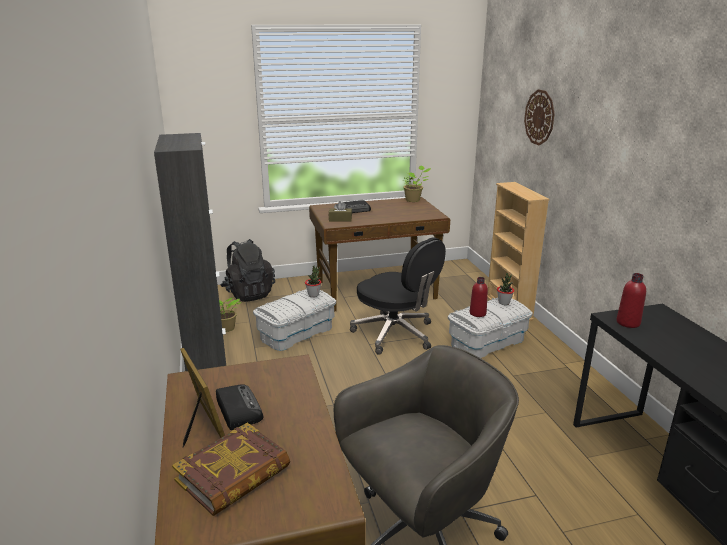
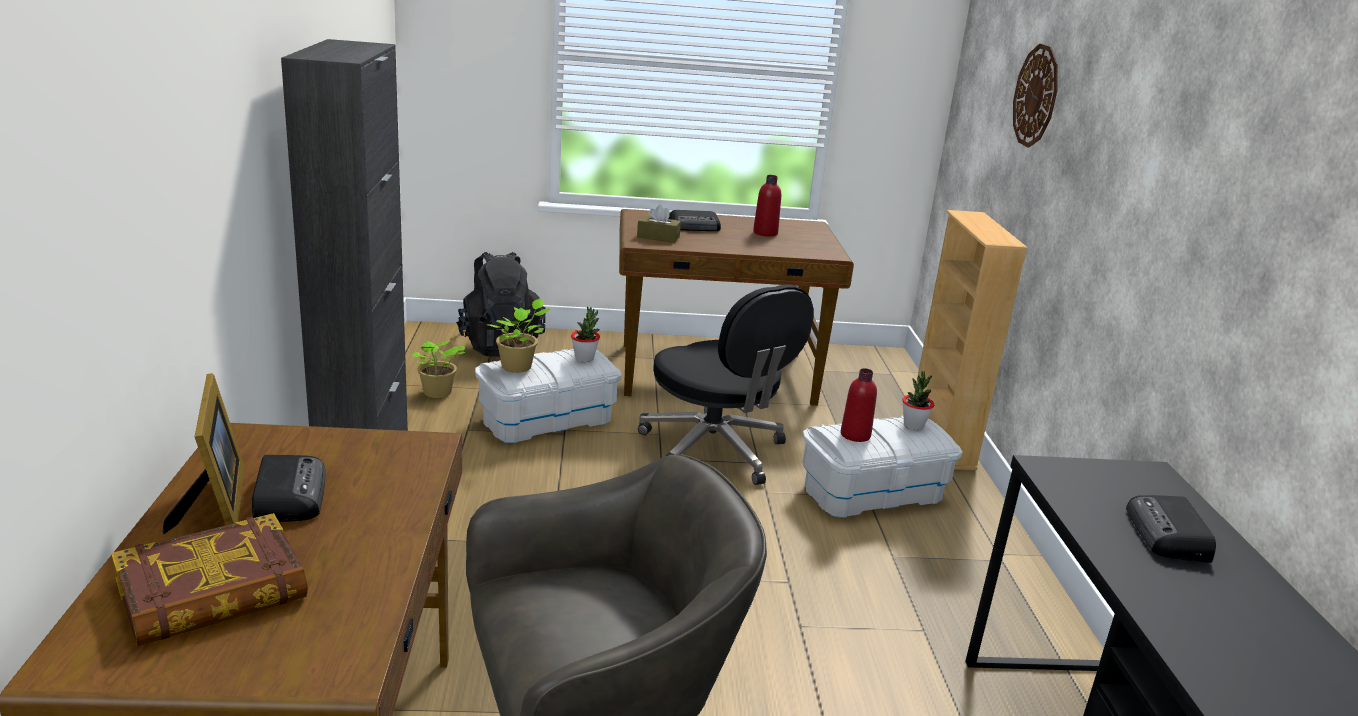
camera: 10 degrees right, 0 degrees up
(414, 200) = (807, 225): potted plant -> potted plant (519, 367)
(628, 323) = (1074, 483): red bottle -> red bottle (765, 233)
(685, 342) = (1168, 535): none -> radio

